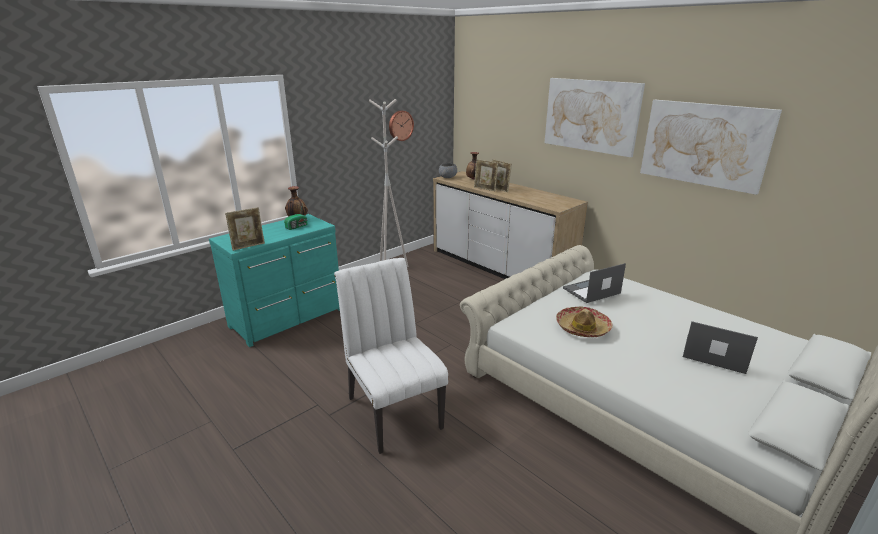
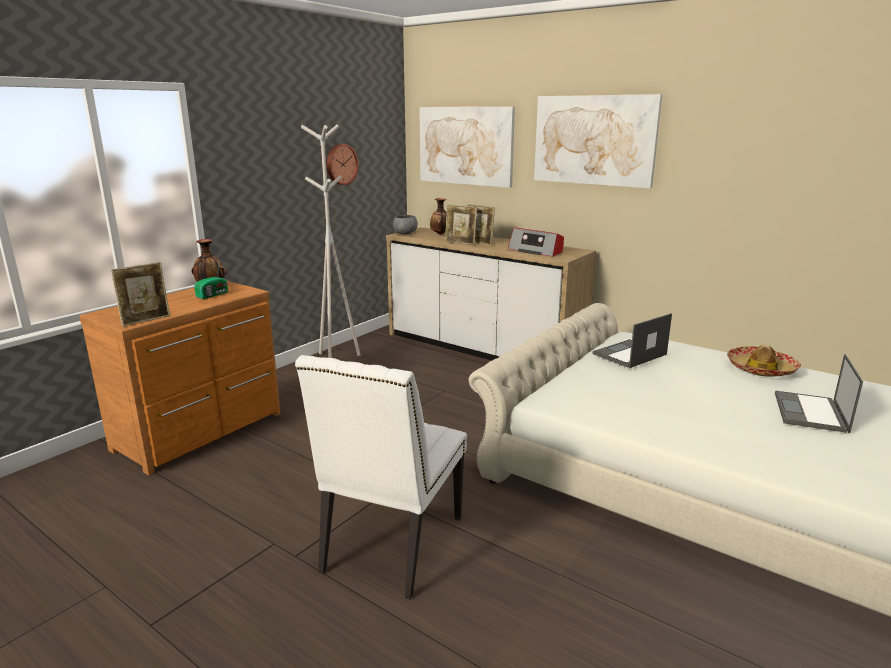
camera: 10 degrees left, 5 degrees down
(289, 318) = (203, 432): turquoise dresser -> brown dresser
(394, 413) = (393, 542): white chair -> white chair turned 120 degrees counterclockwise
(539, 200) = (536, 251): none -> radio
(583, 328) = (637, 397): hat -> hat (761, 369)
(704, 144) = (742, 164): picture -> picture (465, 146)
(713, 354) = (811, 412): laptop -> laptop turned 90 degrees counterclockwise

